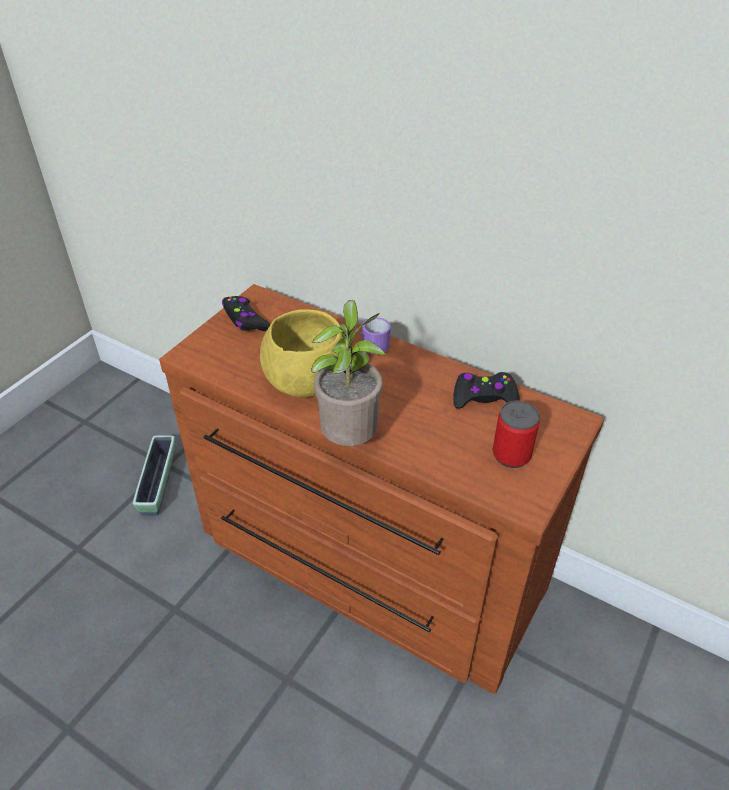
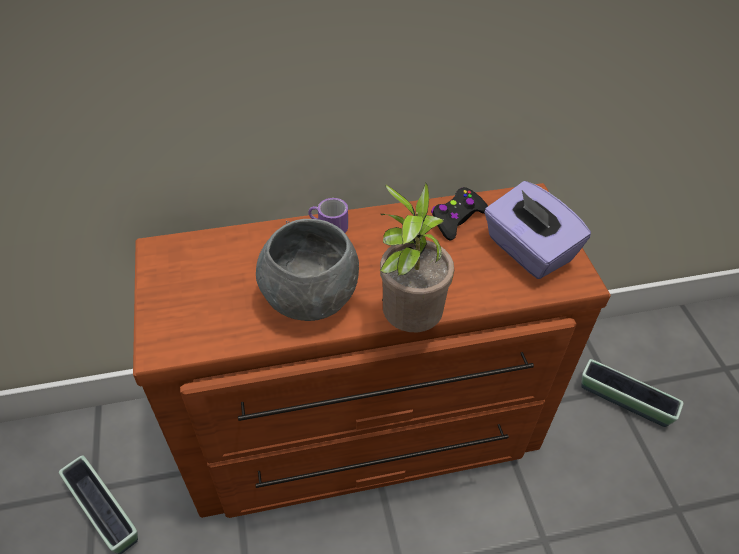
camera: 45 degrees left, 5 degrees up
(245, 320) = (177, 278): black game controller -> none
(306, 382) = (310, 298): yellow bowl -> grey bowl
(511, 455) = (527, 250): can -> purple tissue box
(628, 727) = (624, 401): none -> planter

